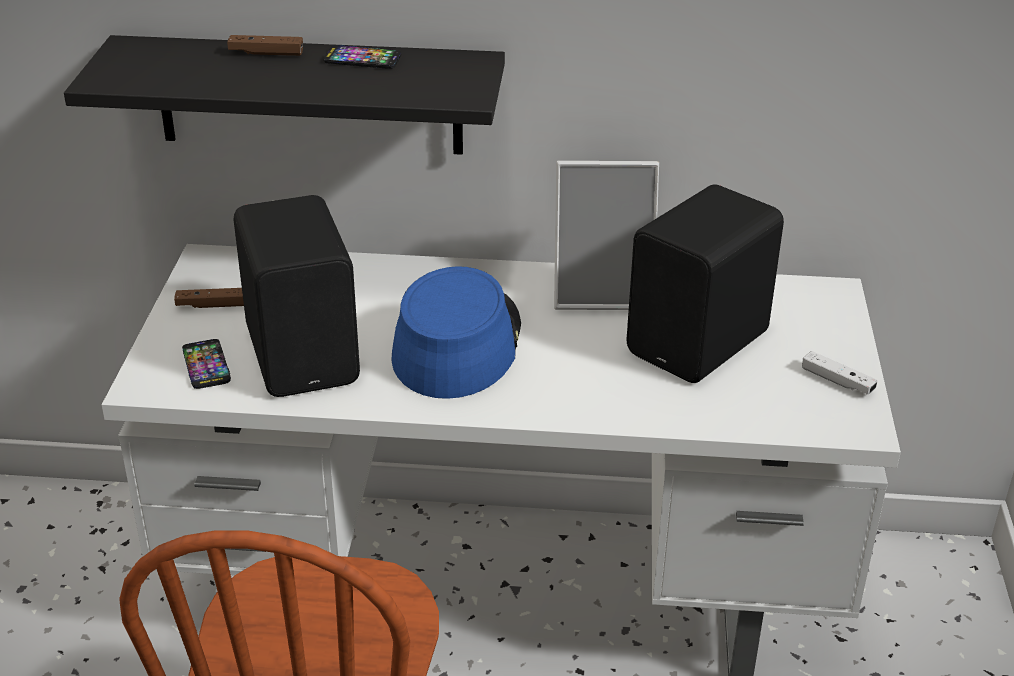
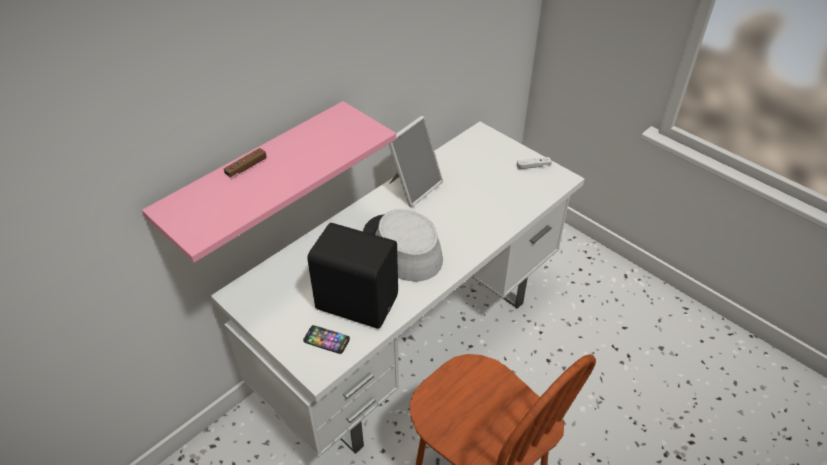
camera: 50 degrees left, 10 degrees up
(212, 305) = (278, 313): brown game controller -> none
(309, 95) = (256, 176): black shelf -> pink shelf
(362, 59) = (295, 142): phone -> none
(456, 343) = (401, 249): blue hat -> grey hat
(702, 344) = (477, 183): black speaker -> none

